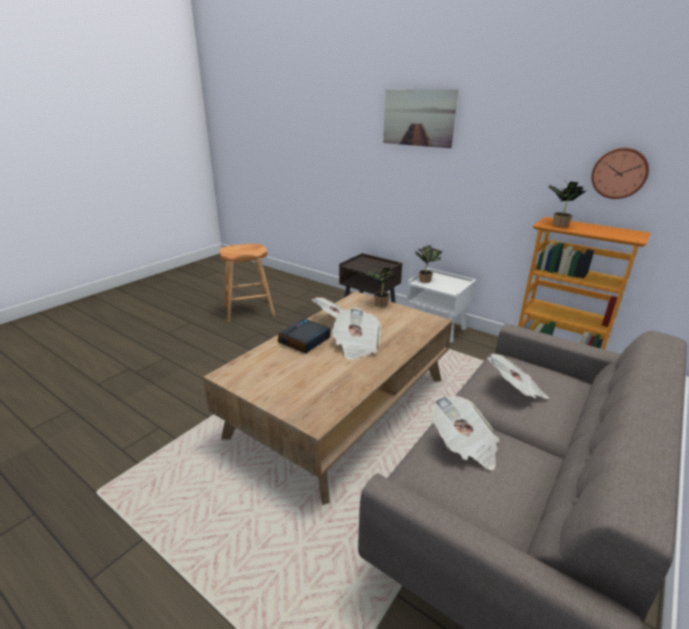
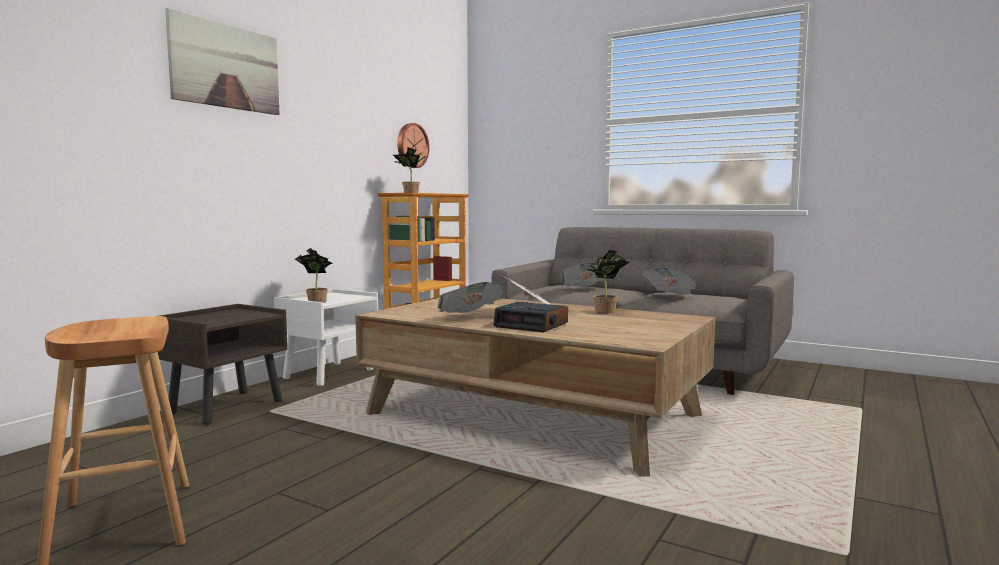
camera: 95 degrees left, 20 degrees down
(379, 303) = (407, 308): potted plant -> potted plant (606, 312)

